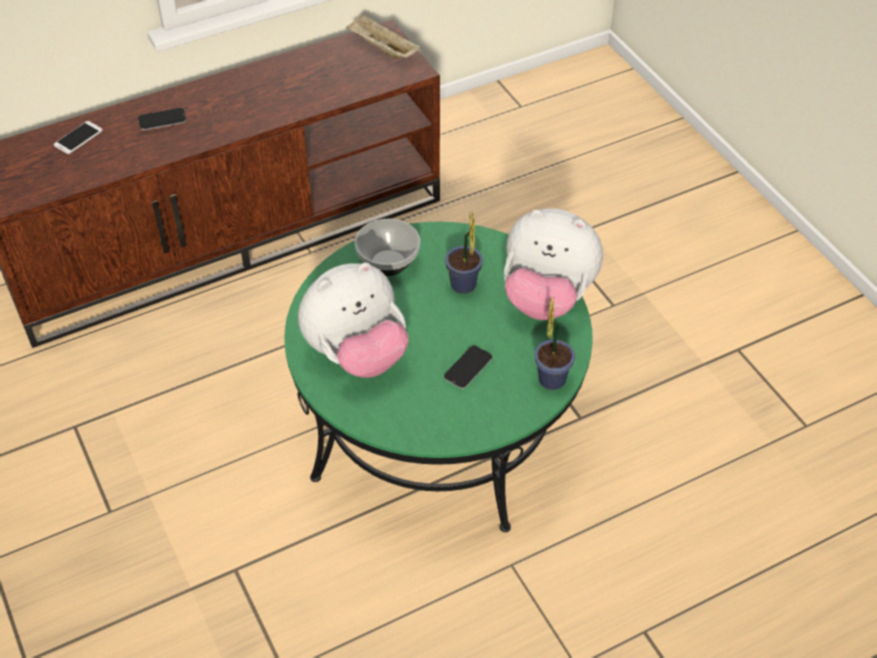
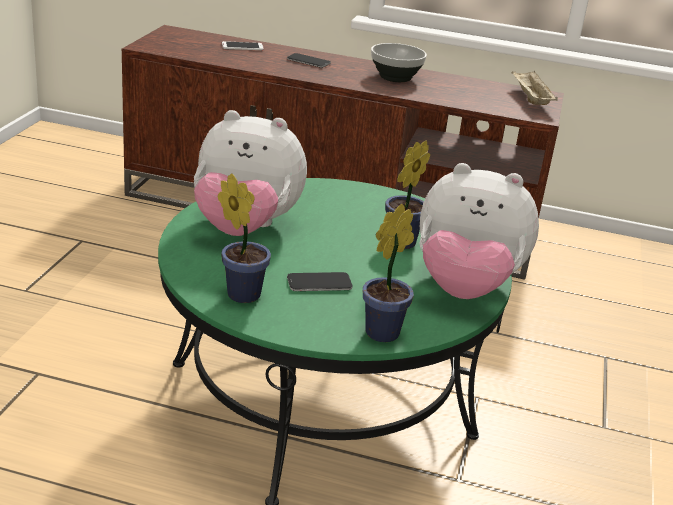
camera: 40 degrees right, 20 degrees down
(387, 263) = (358, 202): bowl -> bowl (394, 77)
(438, 417) = (241, 293): none -> potted plant
(546, 298) = (465, 288): plush toy -> plush toy turned 45 degrees counterclockwise

